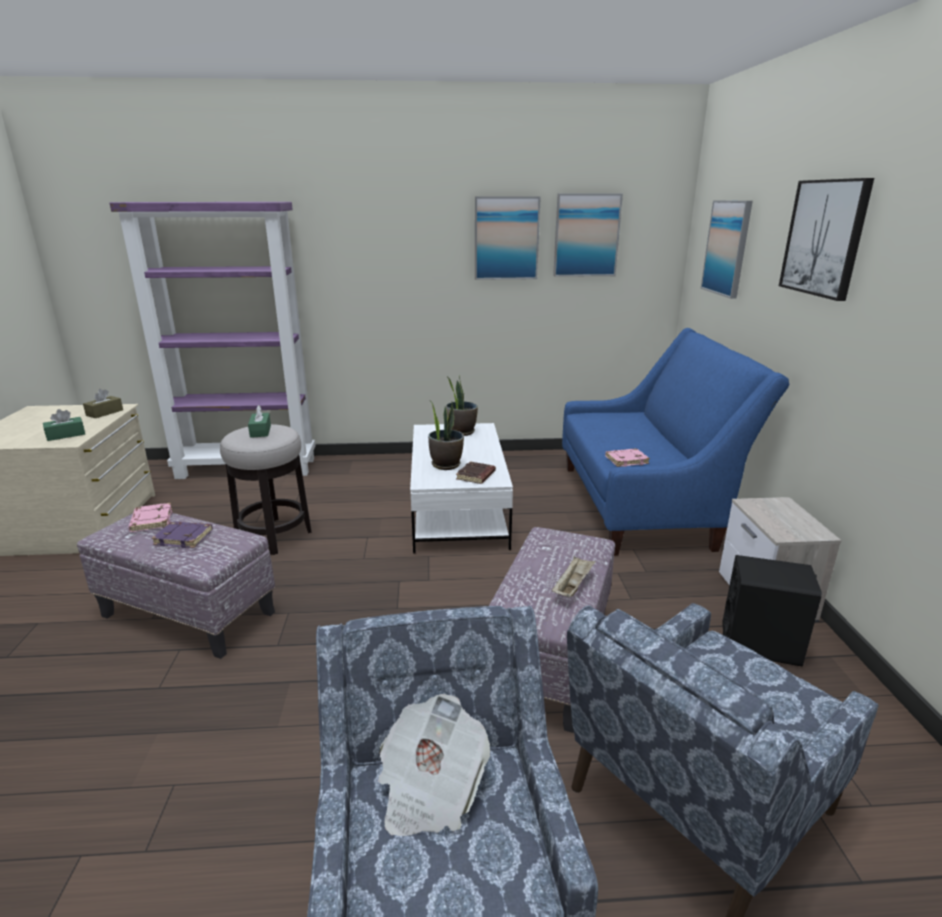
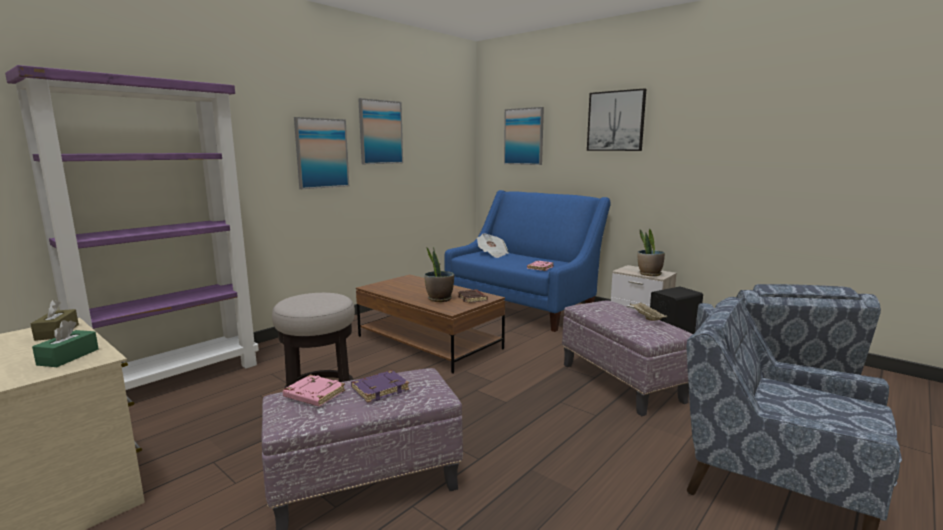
camera: 45 degrees left, 10 degrees down
(260, 431) = (311, 298): green tissue box -> none
(430, 788) = (782, 403): newspaper -> newspaper (492, 254)
(458, 509) = (429, 342): white coffee table -> brown coffee table
(461, 432) = (402, 283): potted plant -> potted plant (649, 274)
(586, 235) = (426, 132): picture -> picture (321, 153)

